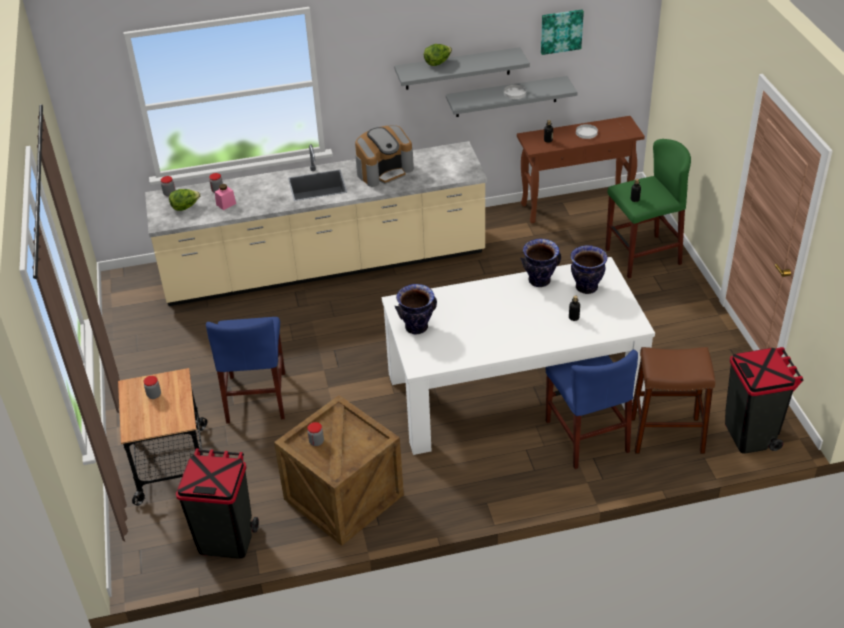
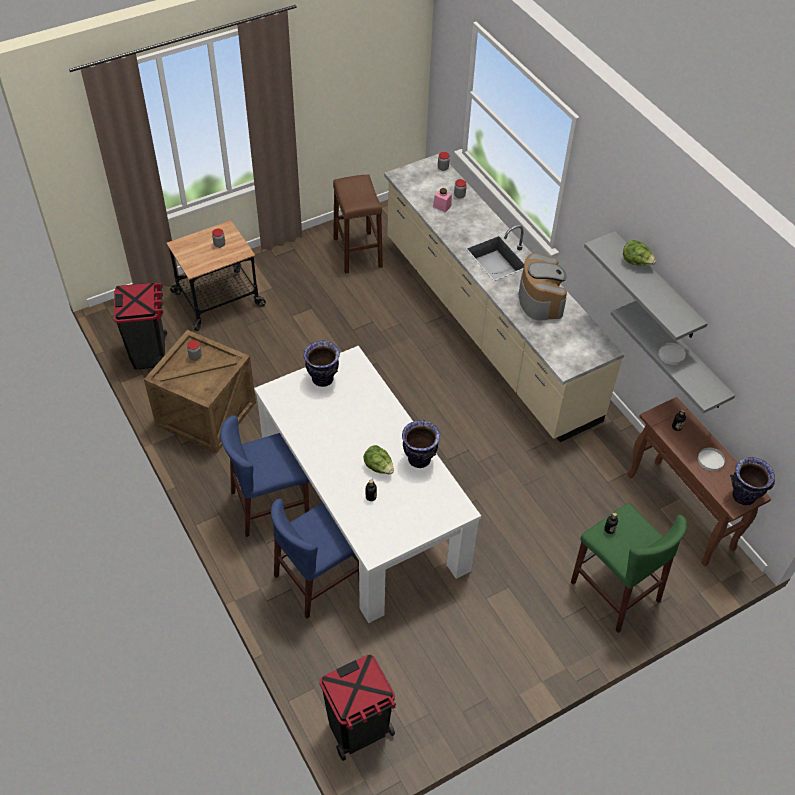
camera: 70 degrees right, 10 degrees up
(185, 207) = (428, 183): lettuce -> lettuce (379, 467)
(256, 397) = (304, 327): blue chair -> blue chair (270, 504)
(384, 170) = (540, 299): coffee machine -> coffee machine turned 135 degrees counterclockwise
(561, 31) = (745, 348): picture -> none
(586, 287) = (421, 500): vase -> vase (743, 496)
(666, 435) = (338, 649): brown stool -> brown stool (357, 252)

